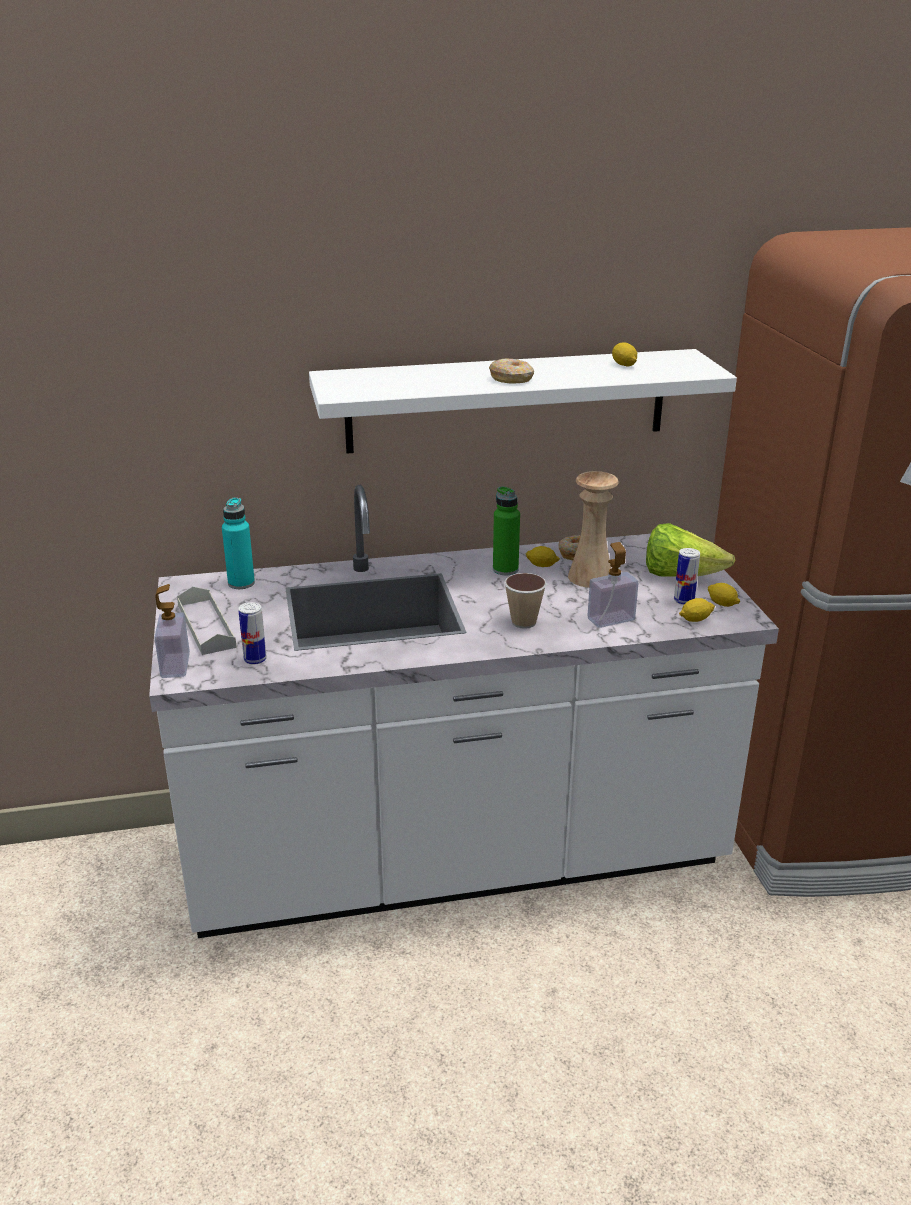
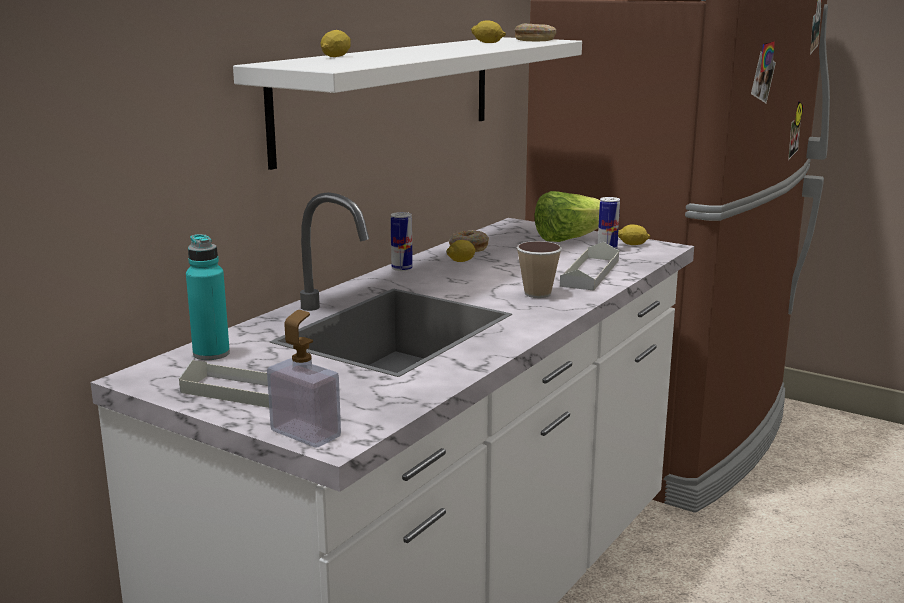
camera: 45 degrees left, 10 degrees down
(255, 659) = (379, 396): can -> can (402, 268)
(505, 569) = (440, 271): green bottle -> none
(512, 379) = (440, 52): donut -> donut (535, 40)
(590, 577) = (513, 257): beige vase -> none
(611, 619) = (590, 273): soap dispenser -> grey tray
(695, 619) = (639, 256): lemon -> lemon (336, 56)

